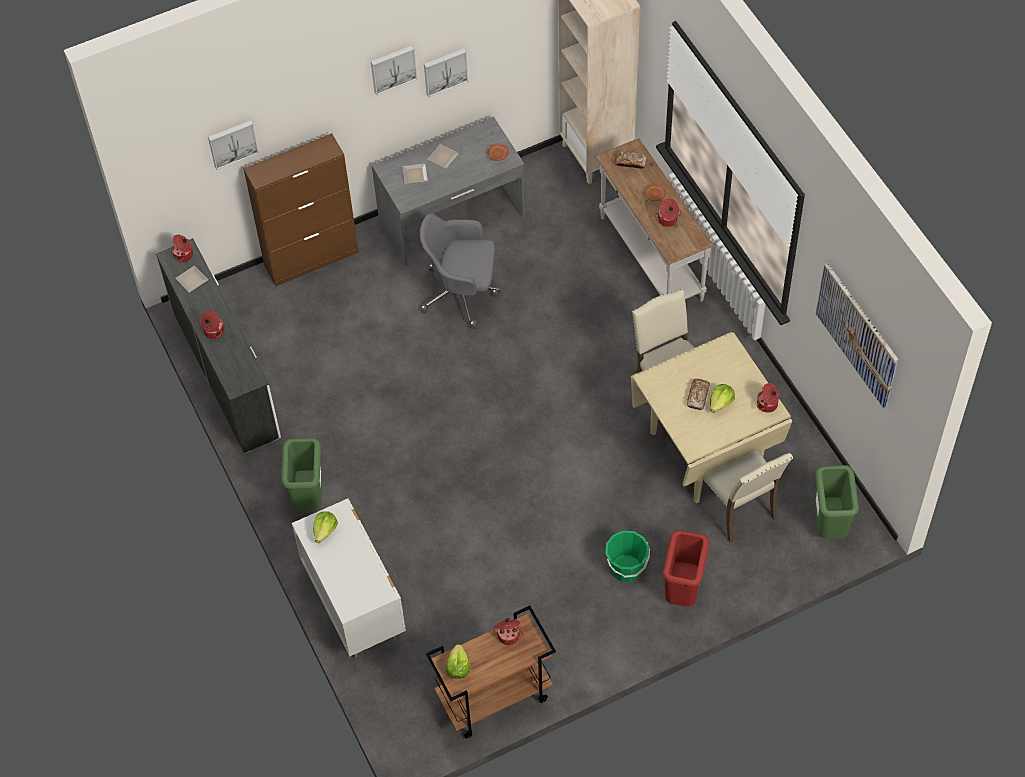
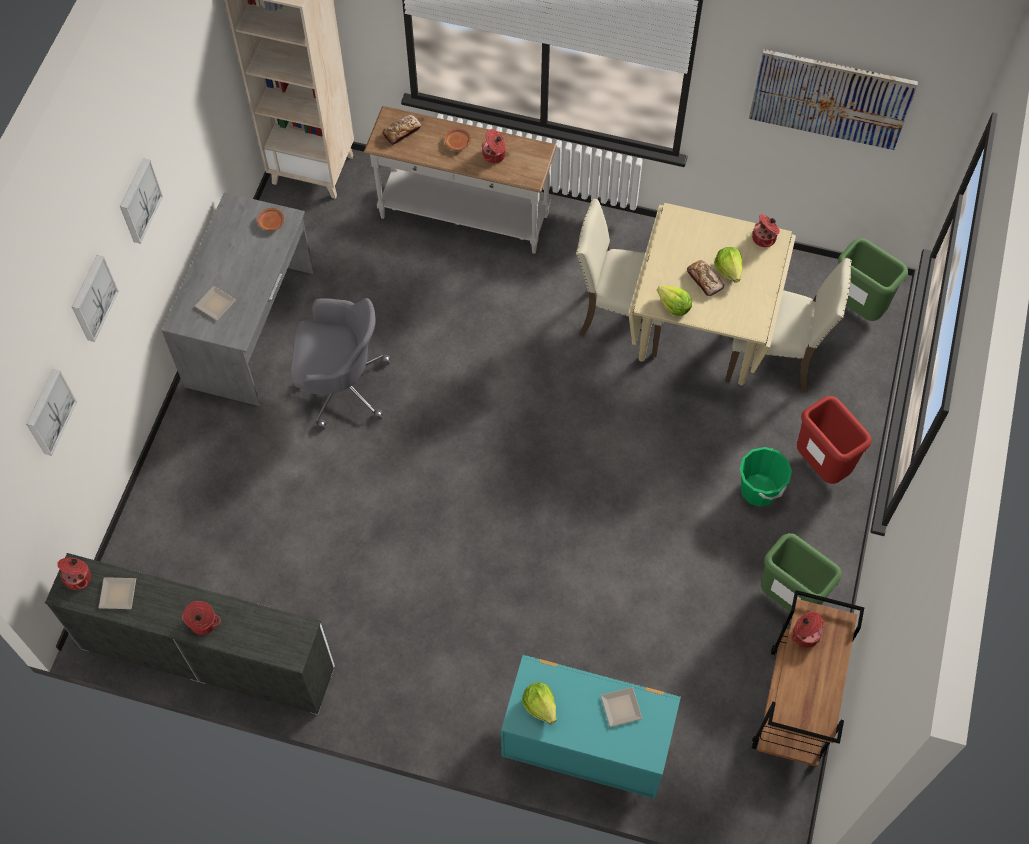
camera: 50 degrees left, 5 degrees up
(308, 497) = (426, 695): green trash can -> green trash can (787, 599)
(312, 259) = (163, 477): brown cabinet -> none
(354, 604) = (584, 748): white dresser -> turquoise dresser
(442, 157) = (222, 268): plate -> plate (620, 709)
(445, 71) = (174, 169): picture -> picture (92, 298)
(458, 667) = (802, 707): lettuce -> lettuce (673, 306)
(462, 293) = (341, 385): grey office chair -> grey office chair turned 135 degrees counterclockwise

